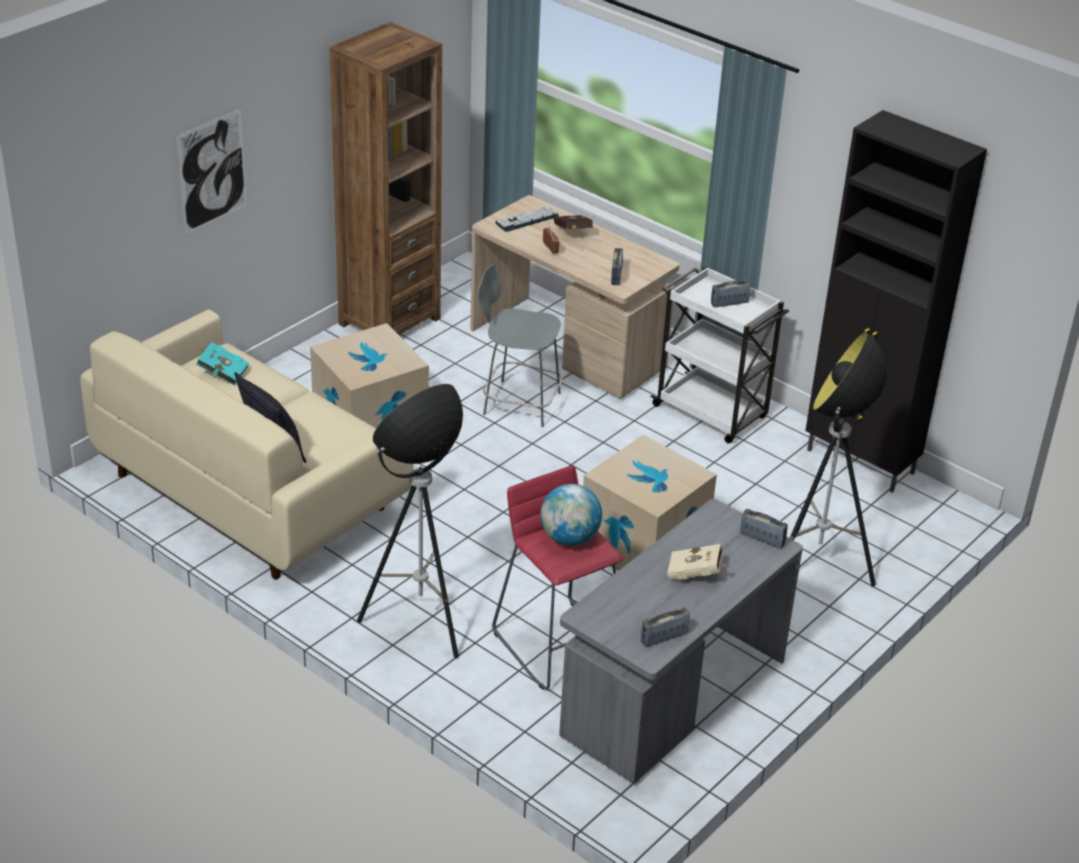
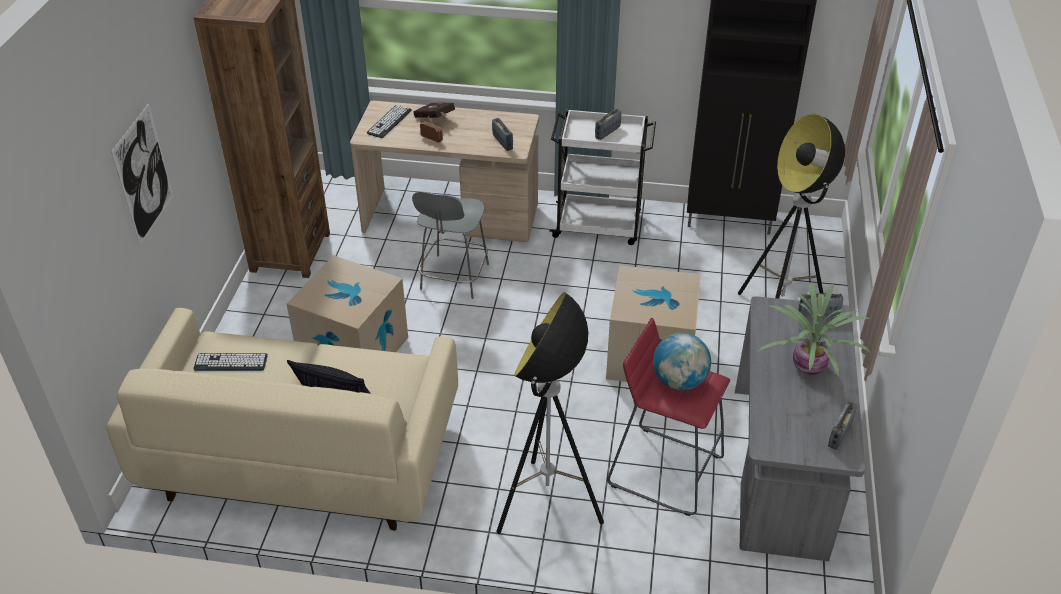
camera: 30 degrees left, 5 degrees up
(221, 373) = (231, 362): turquoise book -> keyboard
(518, 403) = (453, 278): grey chair -> grey chair turned 60 degrees counterclockwise
(696, 574) = (806, 367): beige book -> potted plant

